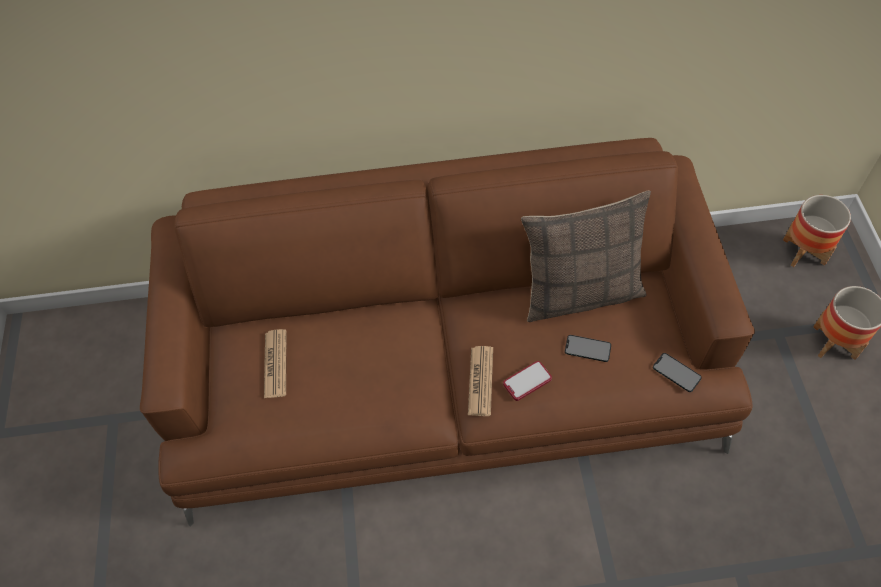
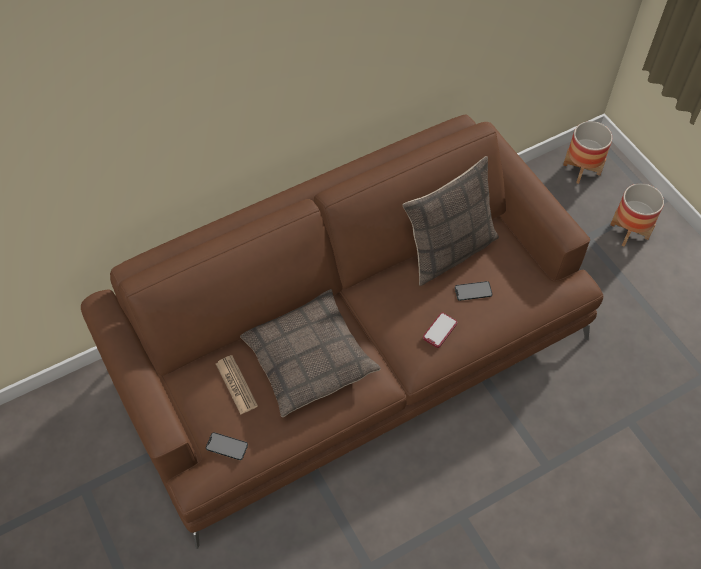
camera: 25 degrees left, 0 degrees up
(365, 360) = (307, 357): none -> pillow
(480, 381) = (404, 342): newspaper -> none
(676, 372) = (544, 287): phone -> phone (227, 446)

